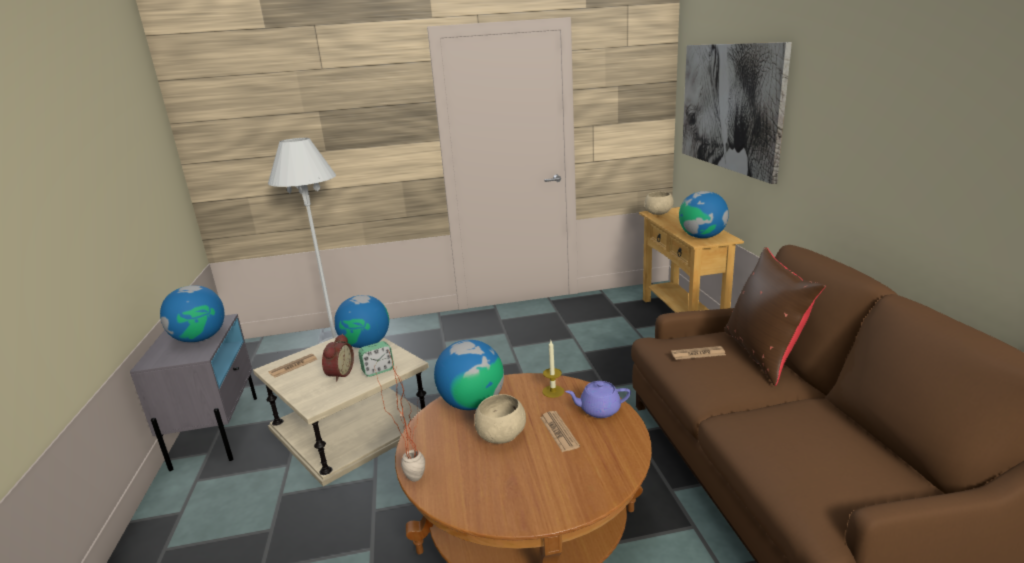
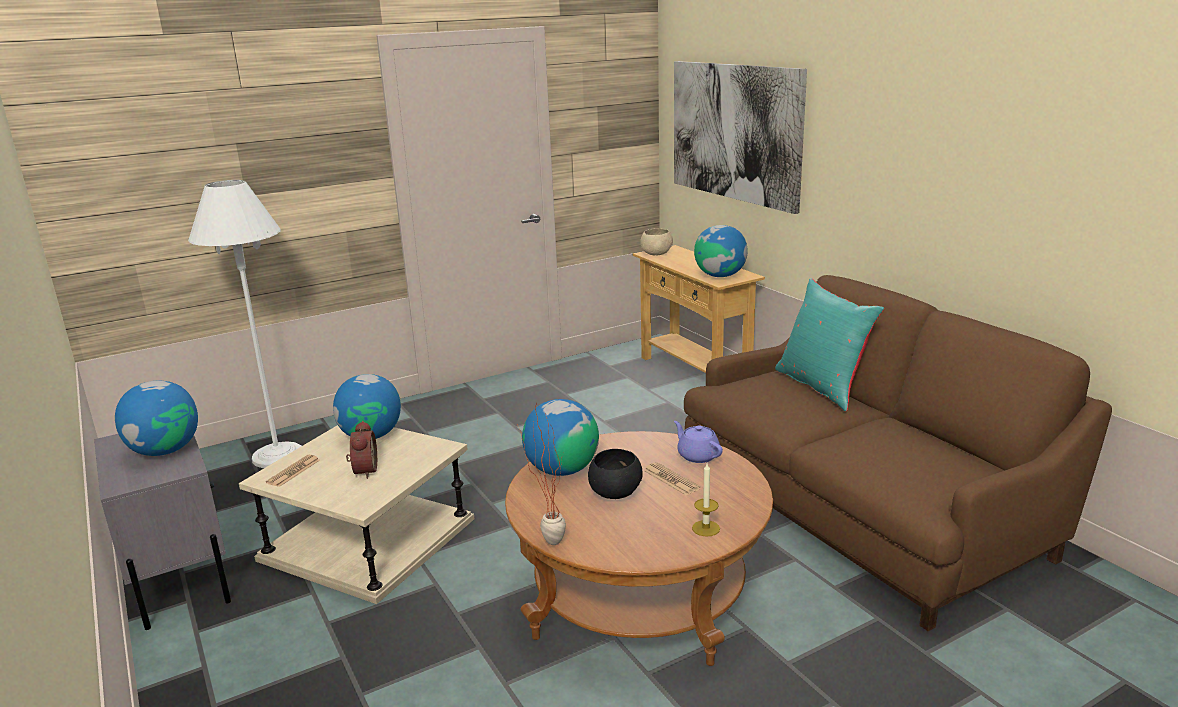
camera: 20 degrees left, 0 degrees up
(378, 370) = (411, 460): alarm clock -> none
(500, 436) = (614, 493): beige bowl -> black bowl
(553, 391) = (640, 446): candle -> candle (706, 528)
(598, 410) = (697, 455): purple teapot -> purple teapot turned 75 degrees clockwise
(698, 354) = (763, 393): newspaper -> none
(763, 354) = (822, 386): brown pillow -> turquoise pillow

